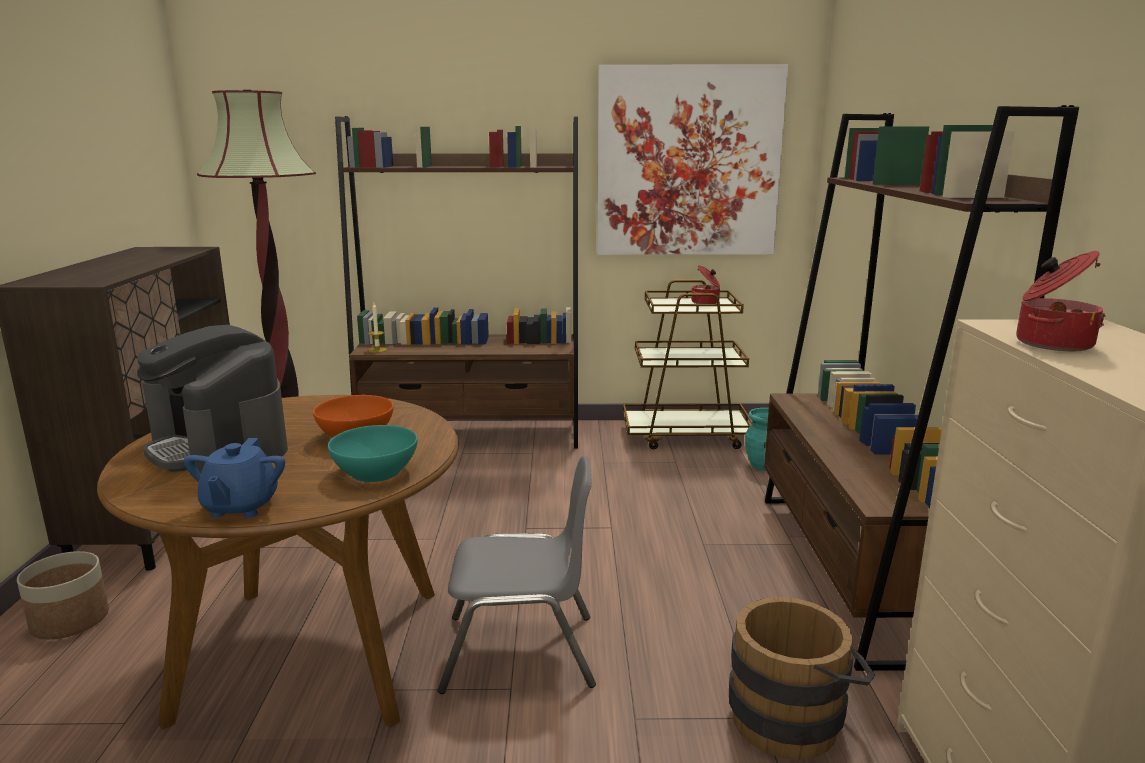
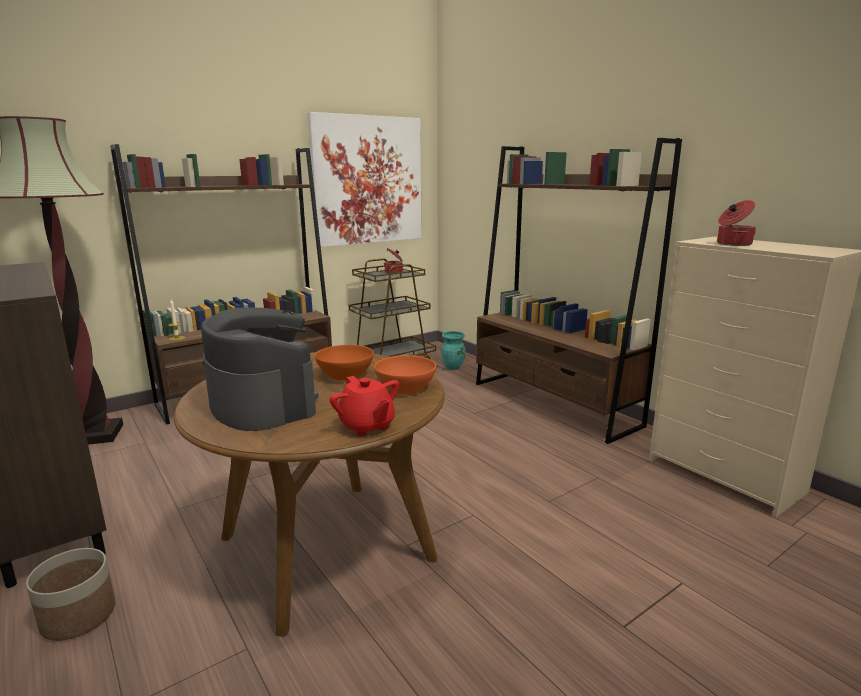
camera: 35 degrees left, 0 degrees up
(219, 447) = (262, 403): coffee machine -> coffee machine turned 135 degrees counterclockwise
(240, 507) = (367, 426): blue teapot -> red teapot
(376, 472) = (406, 387): turquoise bowl -> orange bowl
(520, 652) = (453, 496): grey chair -> none
(793, 718) = (610, 472): brown bucket -> none

